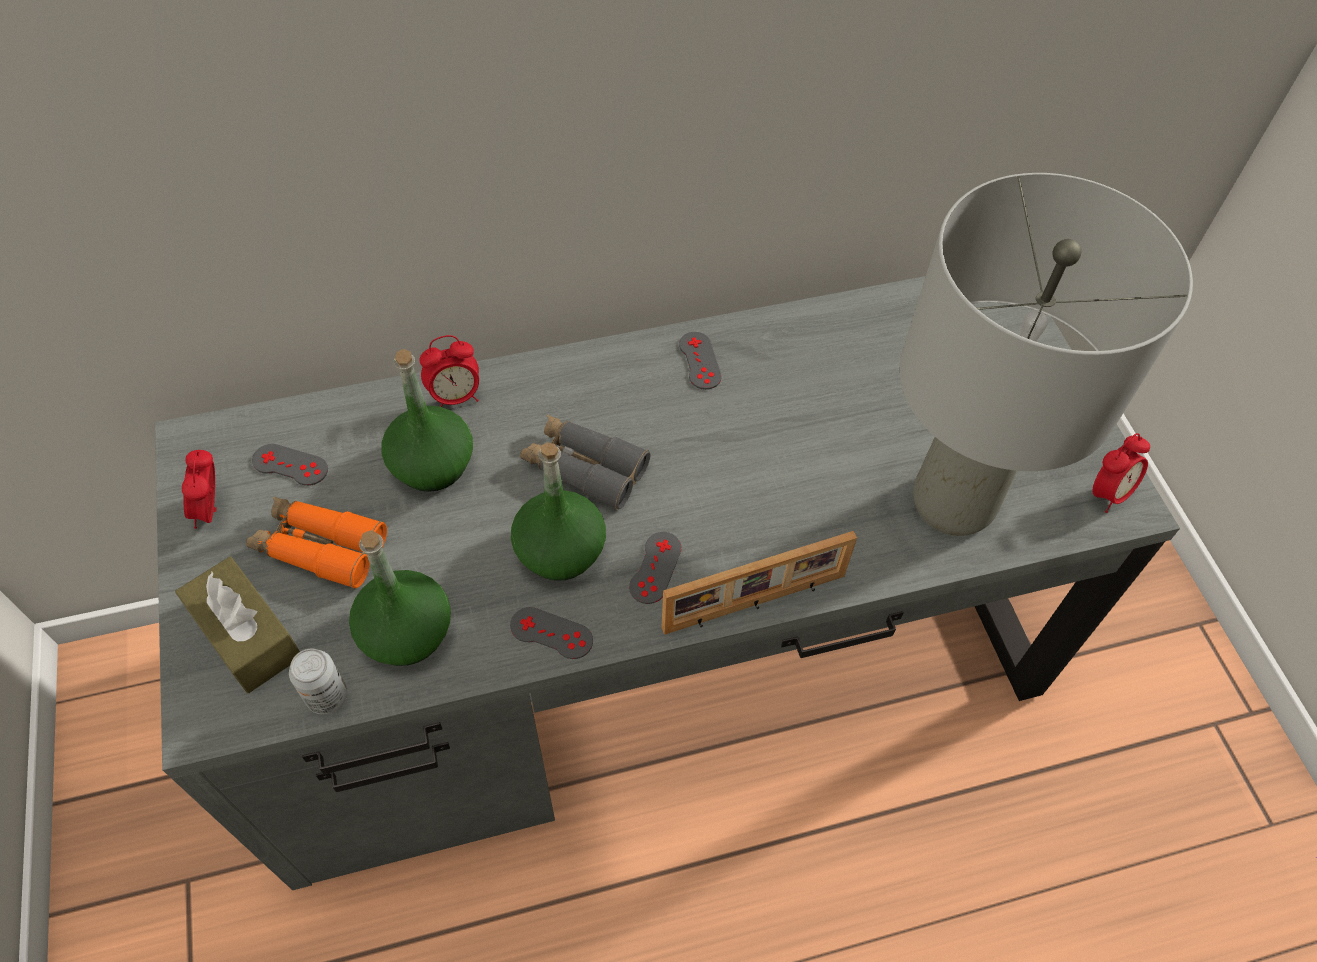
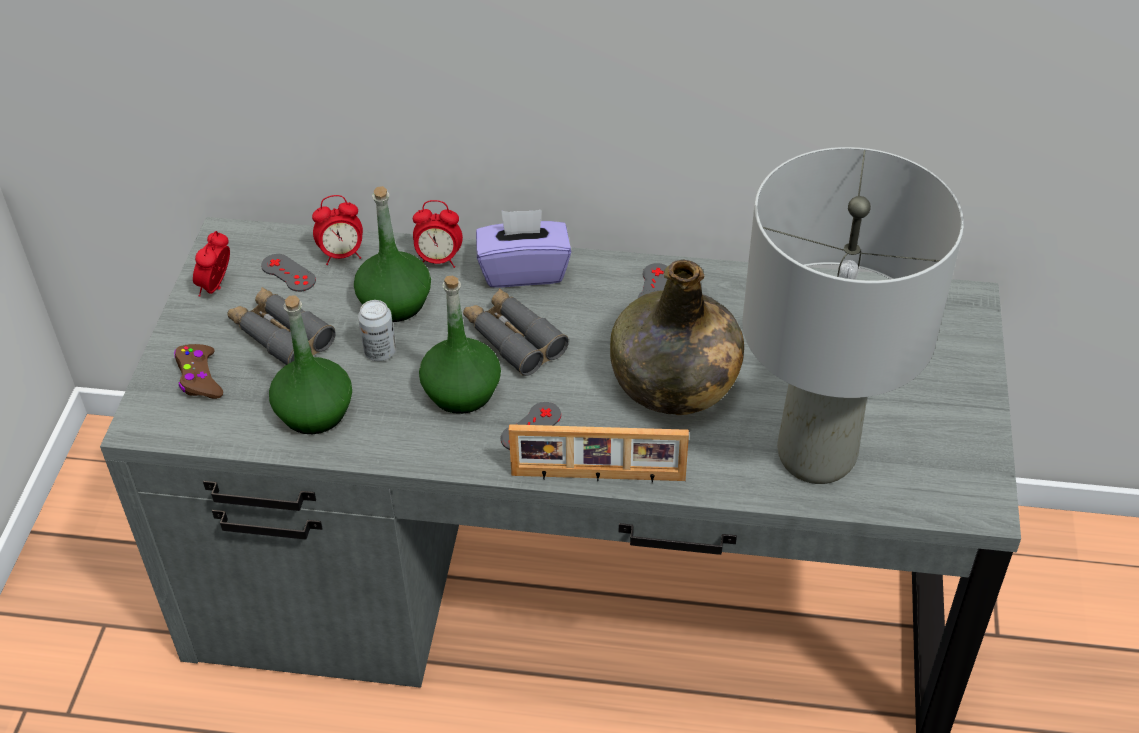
camera: 25 degrees right, 10 degrees down
(246, 635) = (199, 378): brown tissue box -> brown game controller
(320, 547) = (281, 335): orange binoculars -> grey binoculars
(327, 696) = (235, 436): can -> can (380, 352)
(551, 633) = (423, 447): grey game controller -> none
(554, 382) = (523, 270): none -> purple tissue box
(774, 465) = (674, 382): none -> green bottle
(1107, 493) = (967, 491): alarm clock -> alarm clock (342, 255)

